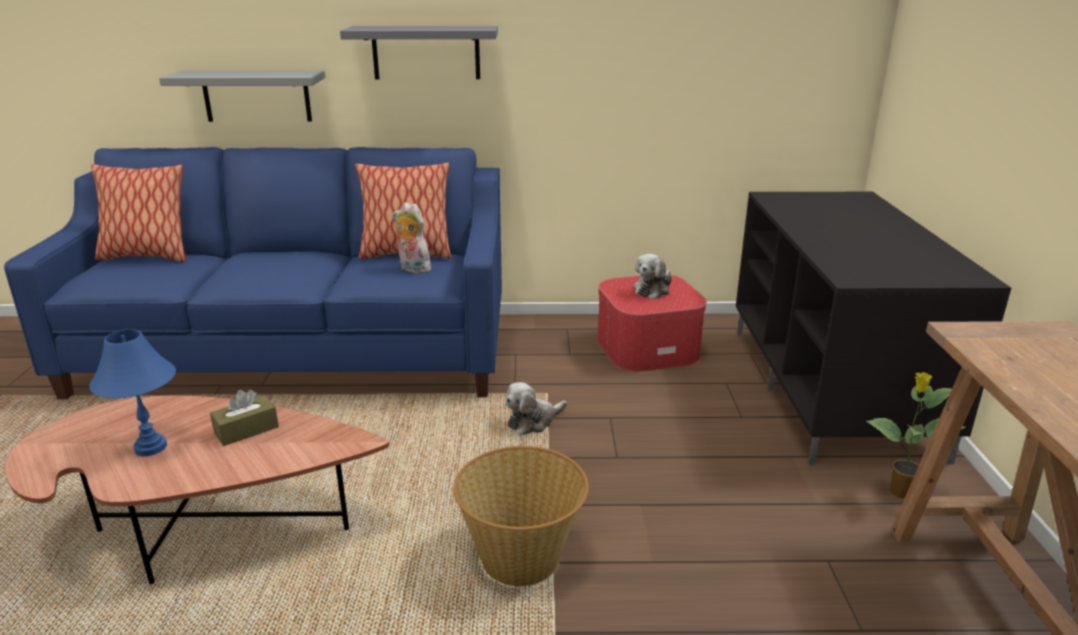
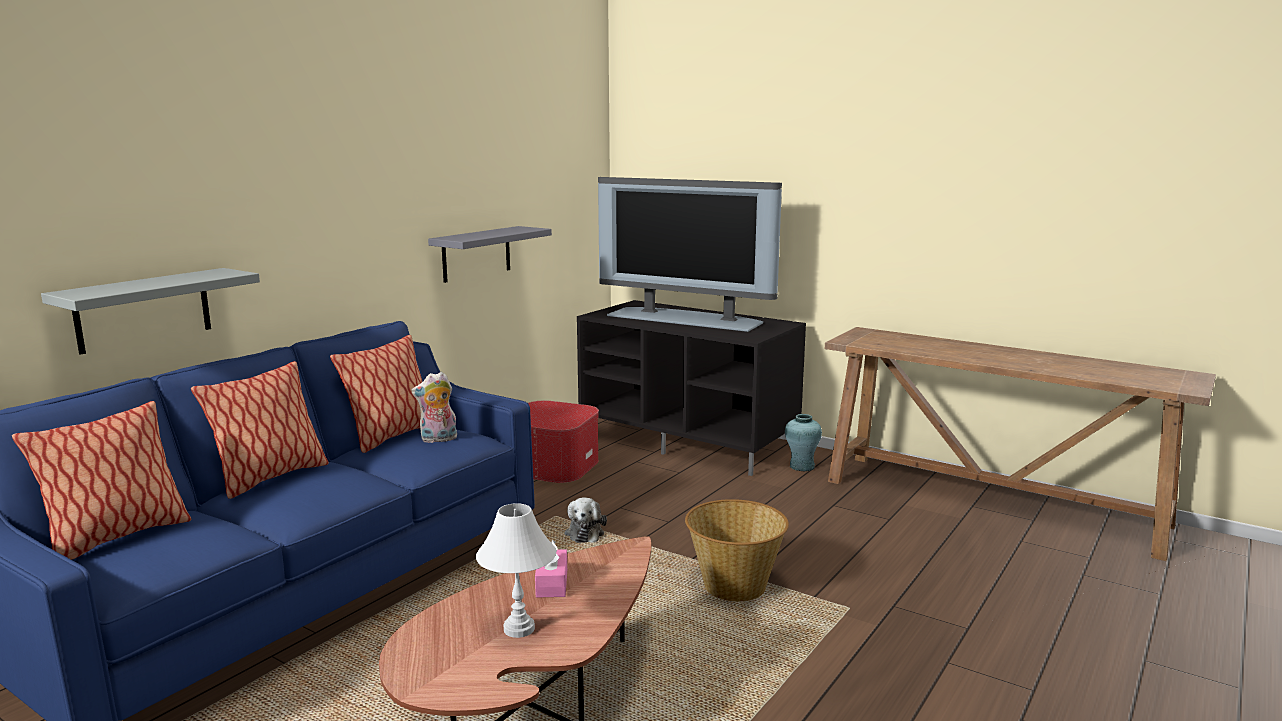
camera: 55 degrees left, 10 degrees down
(151, 447) = (519, 629): blue table lamp -> white table lamp
(246, 430) = (552, 583): brown tissue box -> pink tissue box
(277, 253) = (270, 478): none -> pillow
(426, 52) = (322, 236): grey shelf -> grey shelf (476, 254)
(653, 289) = (548, 412): plush toy -> none
(856, 229) = (686, 318): none -> television
(900, 492) = (802, 466): potted plant -> turquoise vase

